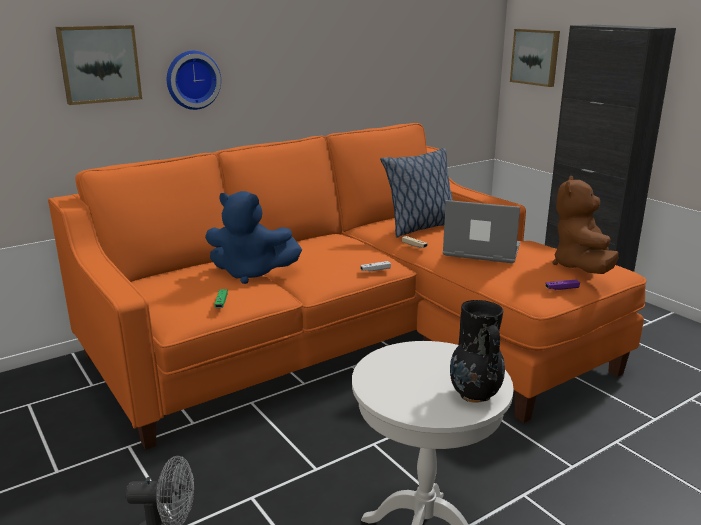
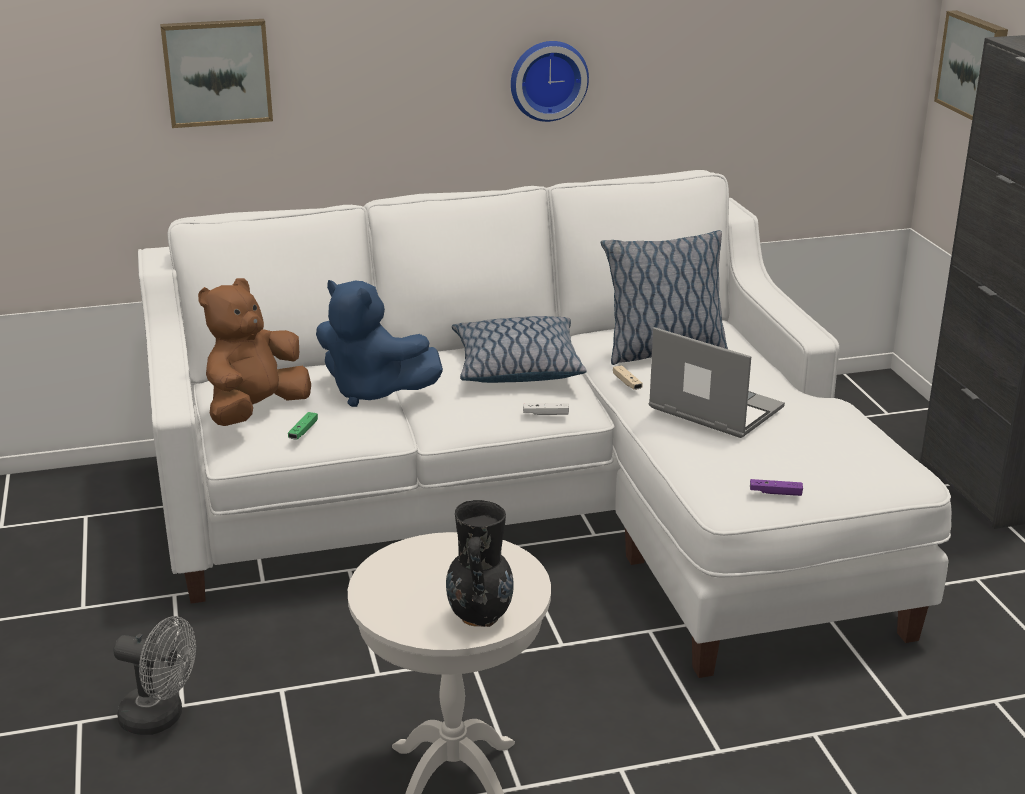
camera: 20 degrees right, 5 degrees up
(192, 80) = (351, 93): wall clock -> wall clock (547, 79)
(335, 247) = (516, 367): none -> pillow
(352, 343) = (537, 511): orange sofa -> white sofa
(581, 267) = (846, 463): brown plush toy -> brown plush toy (255, 411)

